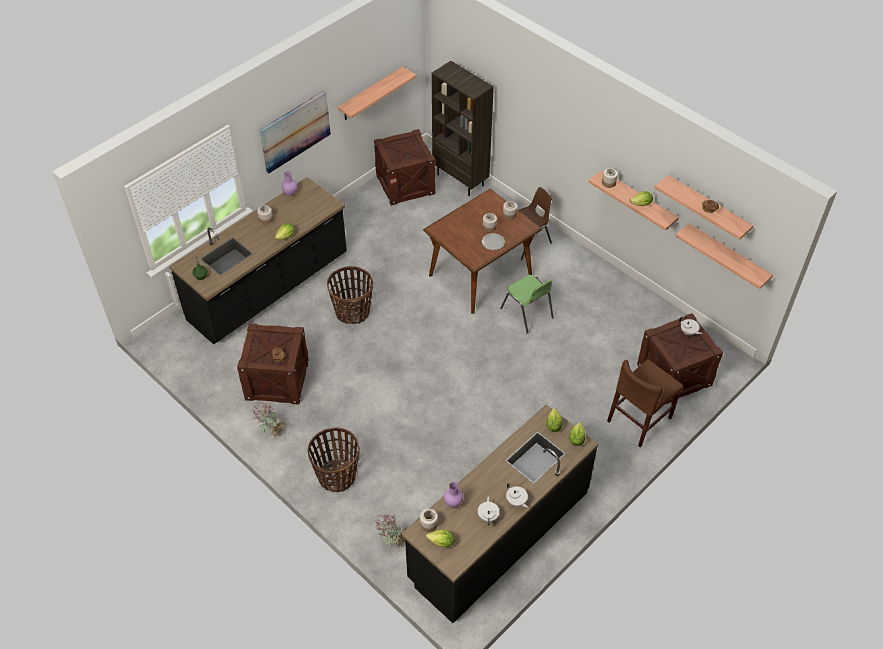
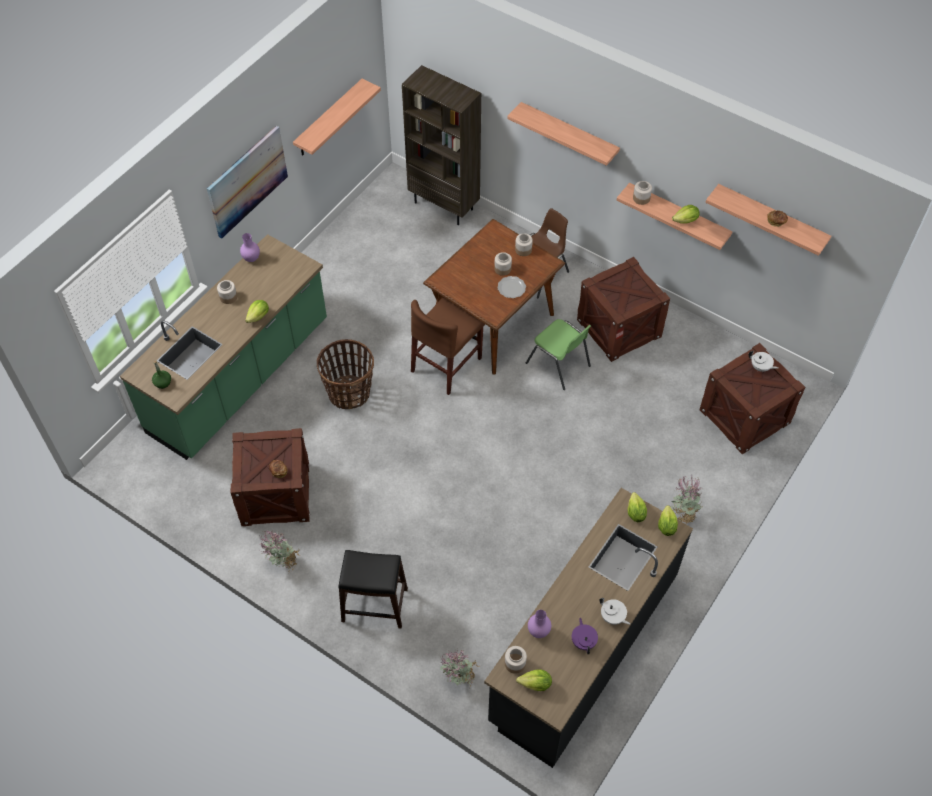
camera: 10 degrees left, 5 degrees up
(269, 288) = (240, 377): black counter -> green counter
(337, 476) = (375, 605): basket -> black stool
(405, 184) = (378, 220): crate -> crate (618, 328)
(488, 516) = (583, 641): white teapot -> purple teapot
(605, 444) = (683, 515): none -> potted plant
(639, 419) = (716, 478): brown chair -> brown chair (446, 365)
(727, 256) = (797, 272): shelf -> shelf (568, 134)

